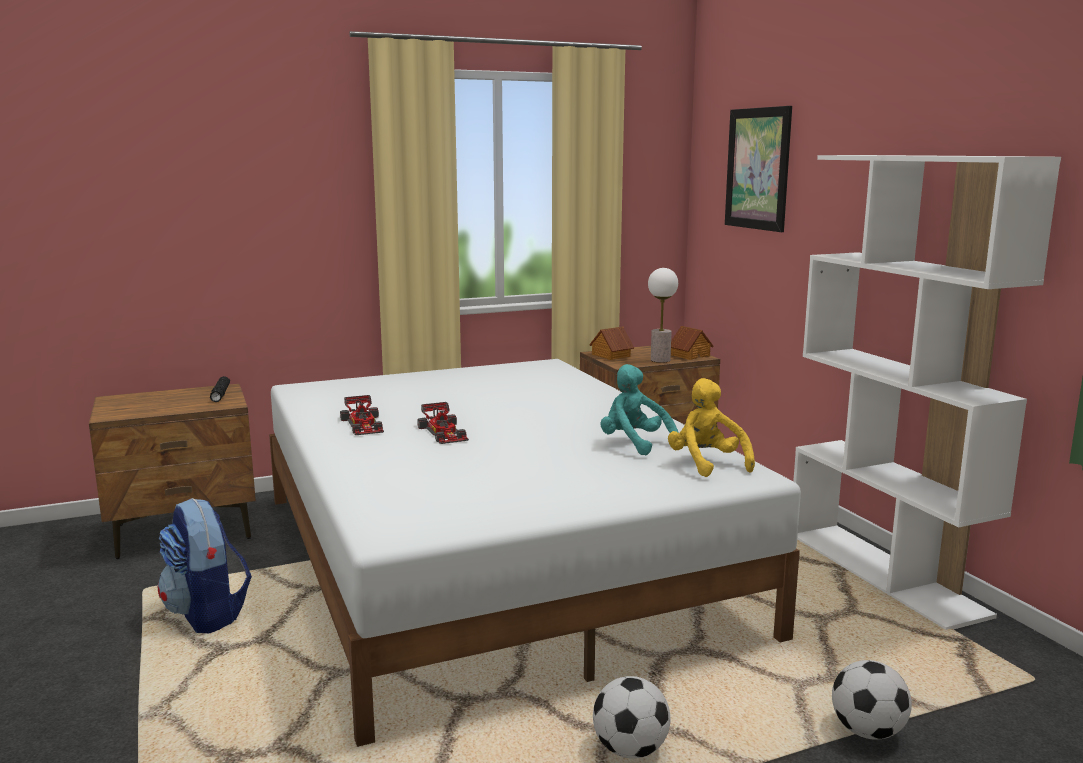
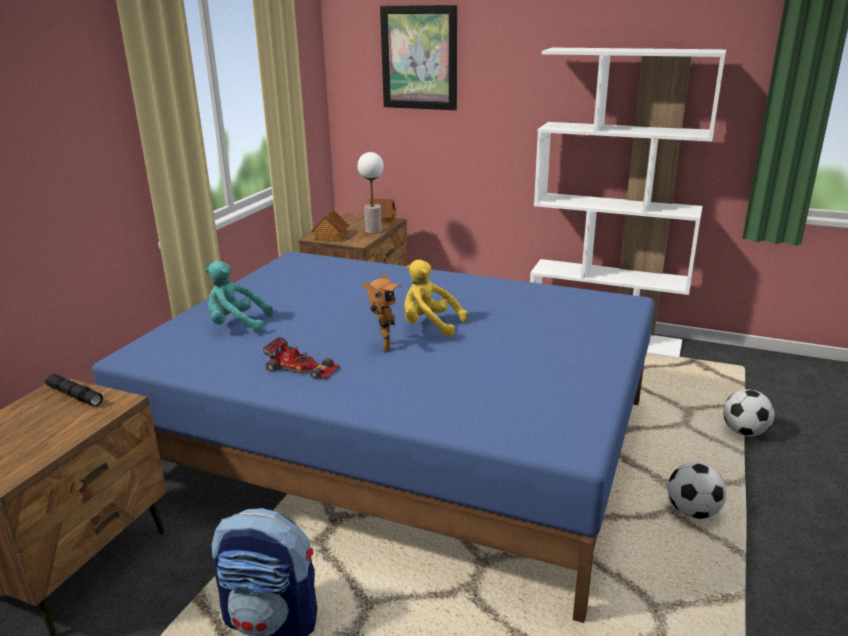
camera: 45 degrees left, 10 degrees up
(444, 432) = (383, 347): toy car -> toy robot
(491, 559) = (399, 440): white bed -> blue bed
(634, 444) = (519, 304): turquoise plush toy -> turquoise plush toy (236, 325)
(706, 464) = (587, 303): yellow plush toy -> yellow plush toy (429, 326)

